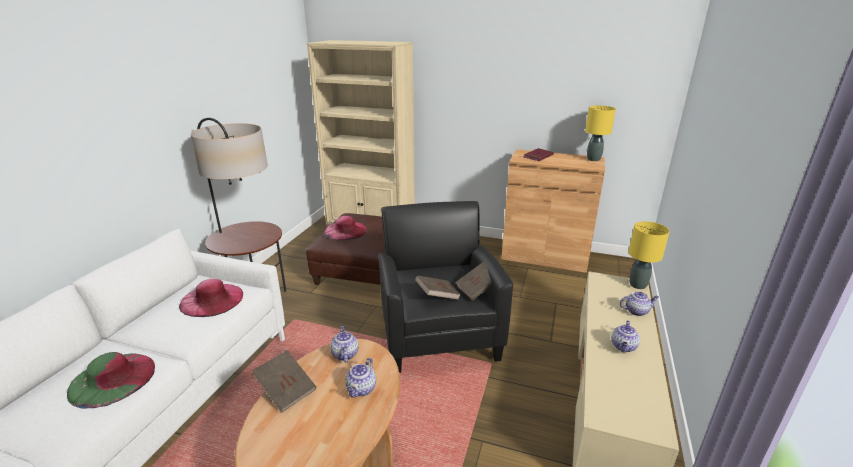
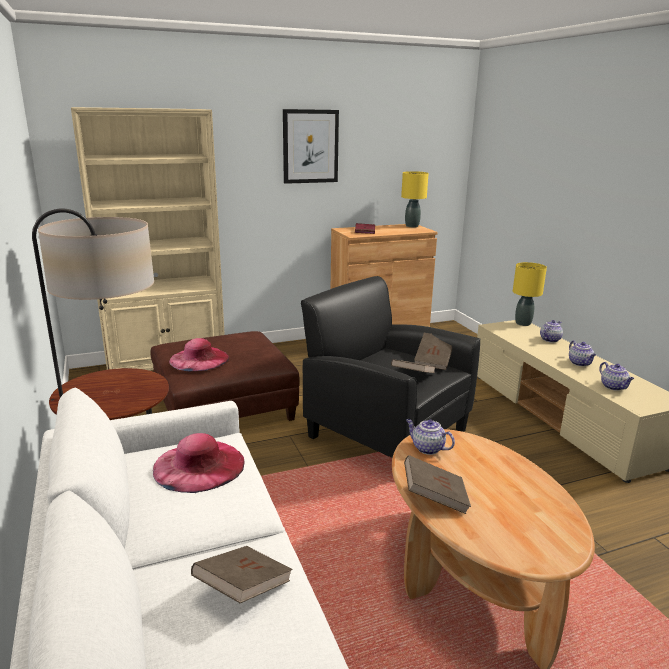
camera: 40 degrees left, 5 degrees down
(112, 379) = (243, 589): green hat -> brown book
(361, 389) = (491, 464): teapot -> teapot (614, 387)
(504, 75) = (310, 146): none -> picture

